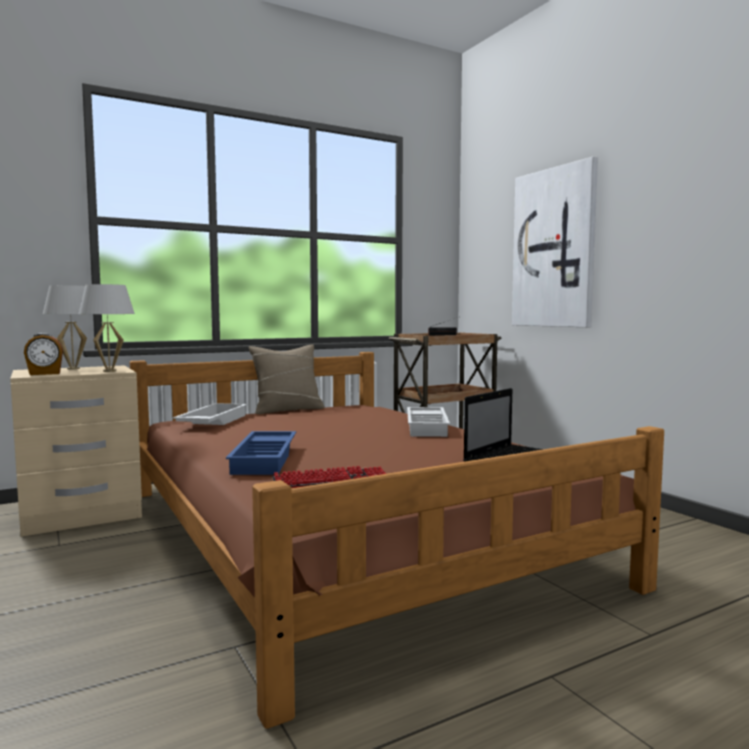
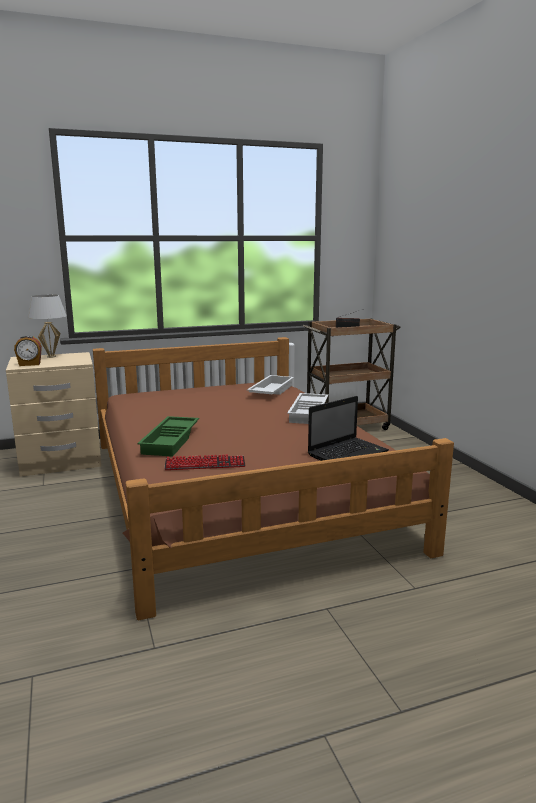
camera: 10 degrees right, 10 degrees up
(110, 371) = (74, 362): white table lamp -> none
(212, 422) = (151, 398): white tray -> white tray (270, 391)
(266, 459) = (171, 441): blue tray -> green tray
(287, 410) = (215, 385): beige pillow -> none
(554, 248) = (443, 254): picture -> none

